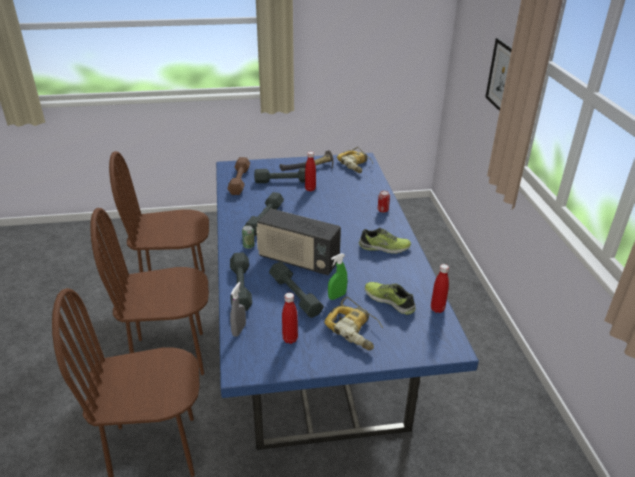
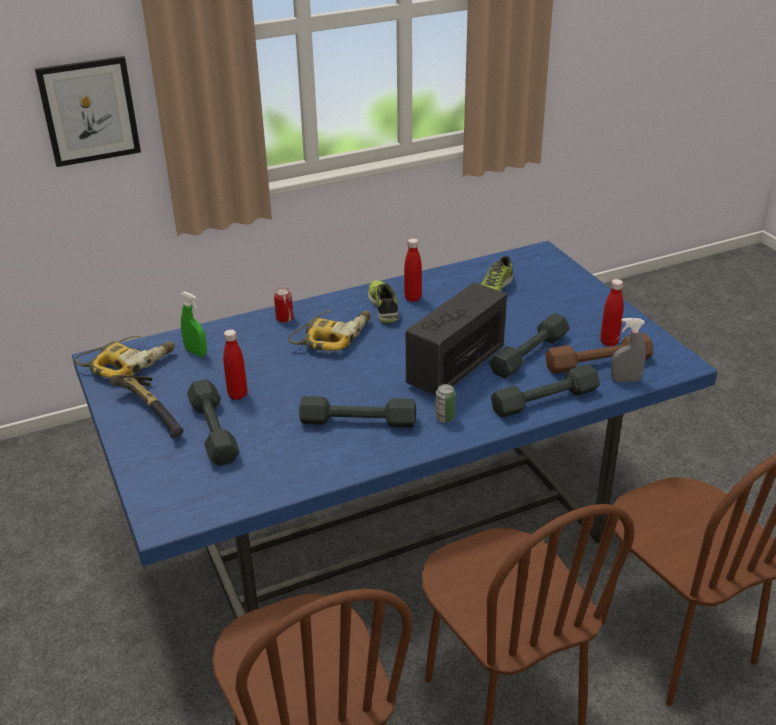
camera: 105 degrees left, 0 degrees up
(239, 181) = (228, 487): brown dumbbell -> brown dumbbell (598, 363)
(298, 261) = (455, 366): radio -> radio turned 150 degrees counterclockwise
(337, 296) = (510, 325): green spray bottle -> green spray bottle (196, 352)
(356, 329) = (558, 305): power drill -> power drill (332, 336)
(437, 309) = (487, 263): red bottle -> red bottle (413, 298)

